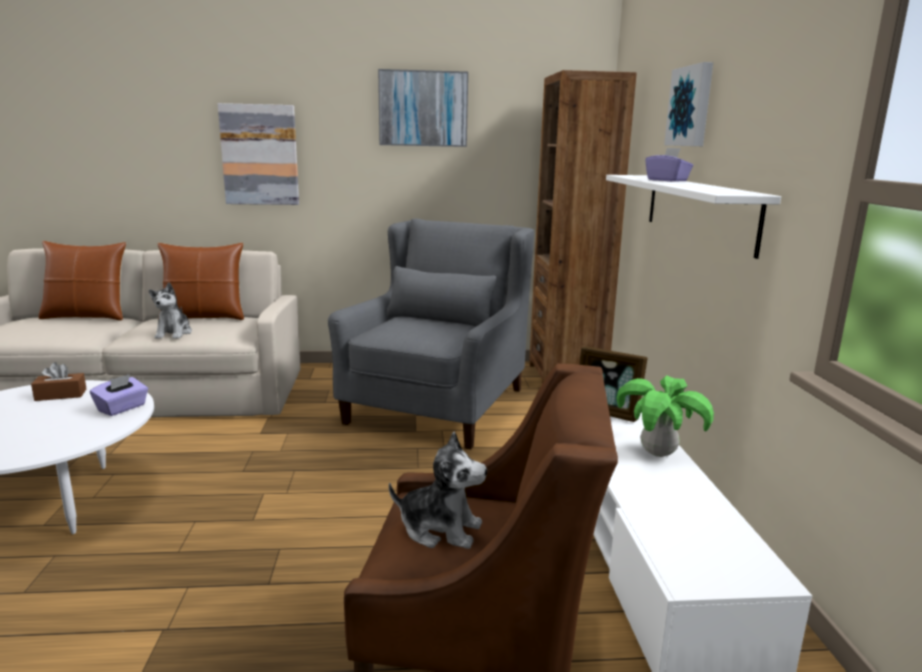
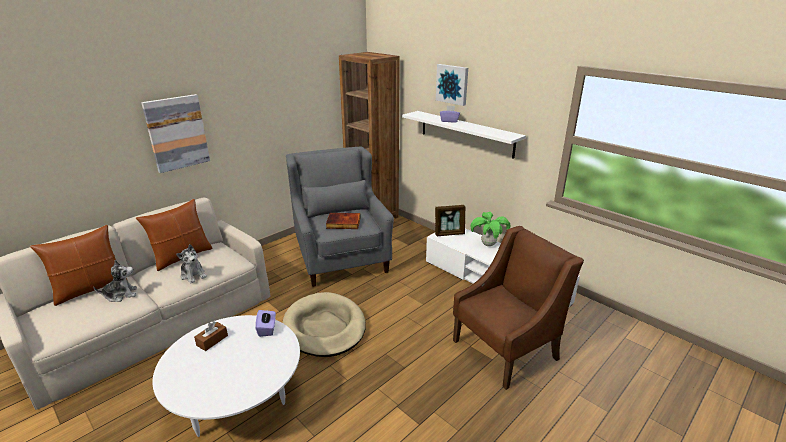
camera: 40 degrees left, 10 degrees up
(271, 474) = (324, 327): none -> beige dog bed
(413, 330) = (343, 223): none -> book
(423, 109) = (275, 82): picture -> none
(440, 529) = (501, 306): plush toy -> plush toy (121, 295)

